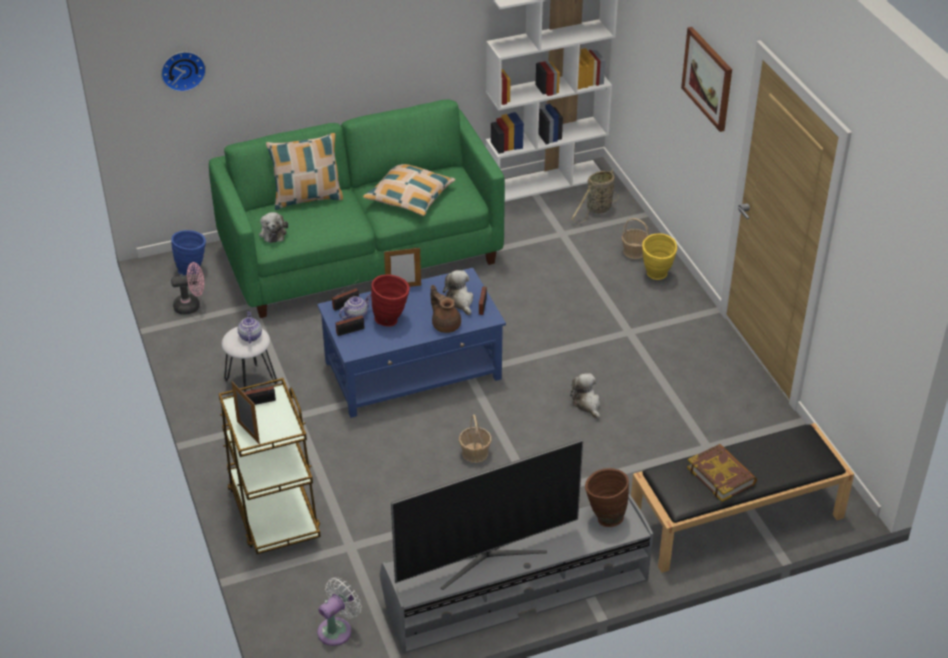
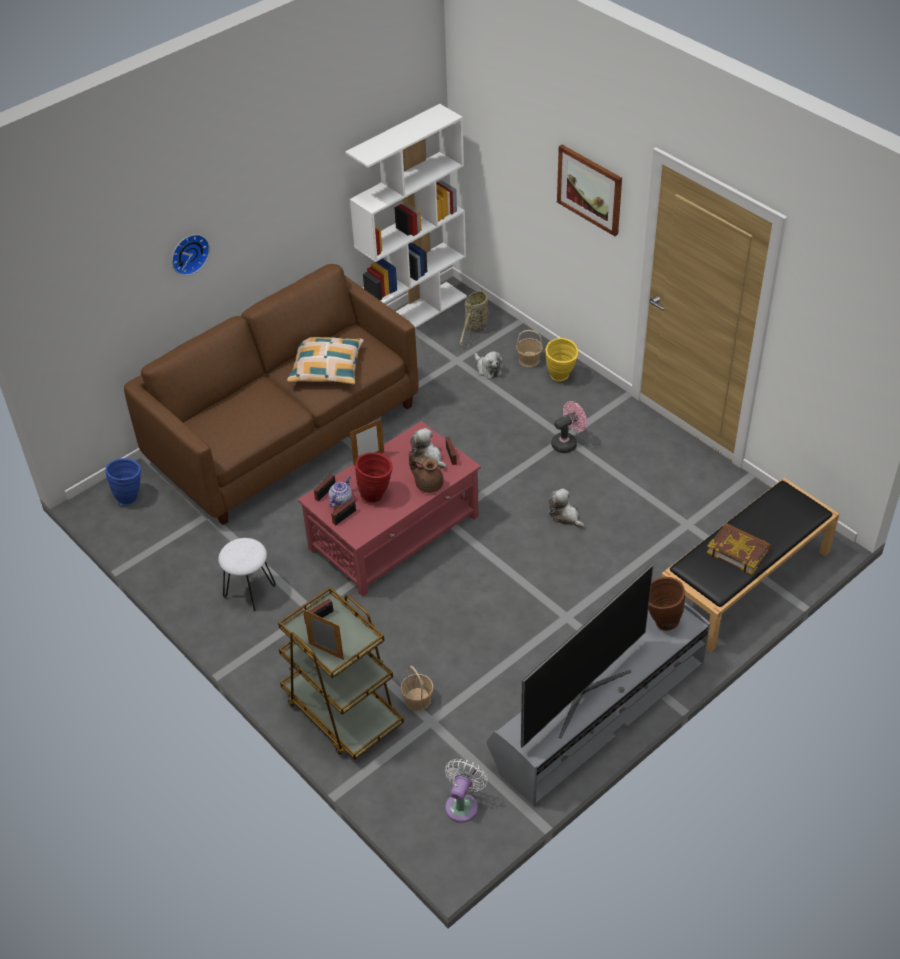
camera: 20 degrees left, 5 degrees up
(182, 69) = (85, 306): wall clock -> wall clock (188, 253)
(191, 306) = (149, 533): pink fan -> pink fan (567, 442)
(250, 336) = (245, 550): teapot -> none
(273, 232) = (217, 440): plush toy -> plush toy (487, 369)
(307, 198) = (231, 396): pillow -> none
(361, 254) = (284, 433): green sofa -> brown sofa
(413, 370) = (395, 532): blue coffee table -> red coffee table
(475, 453) = (493, 595): basket -> basket (417, 700)

